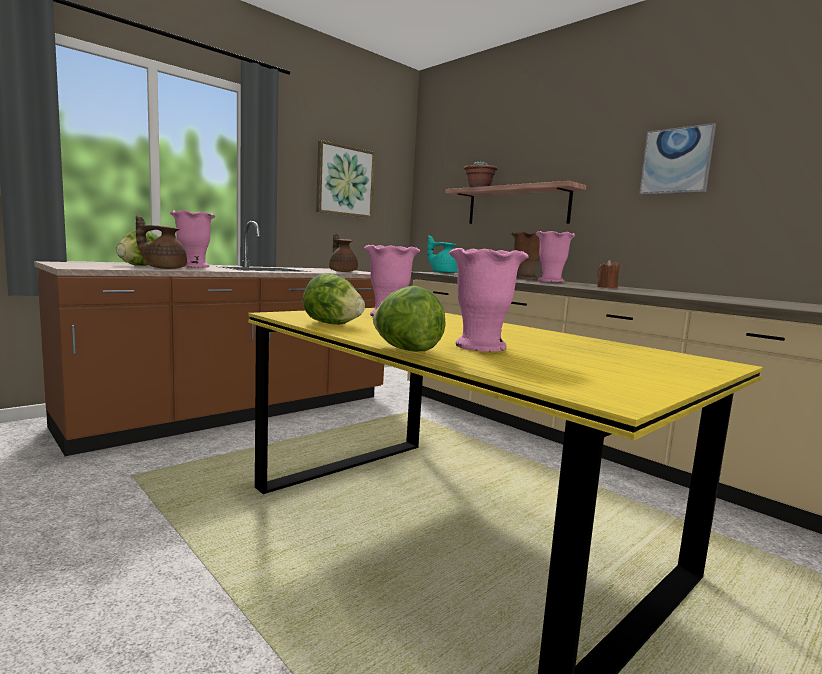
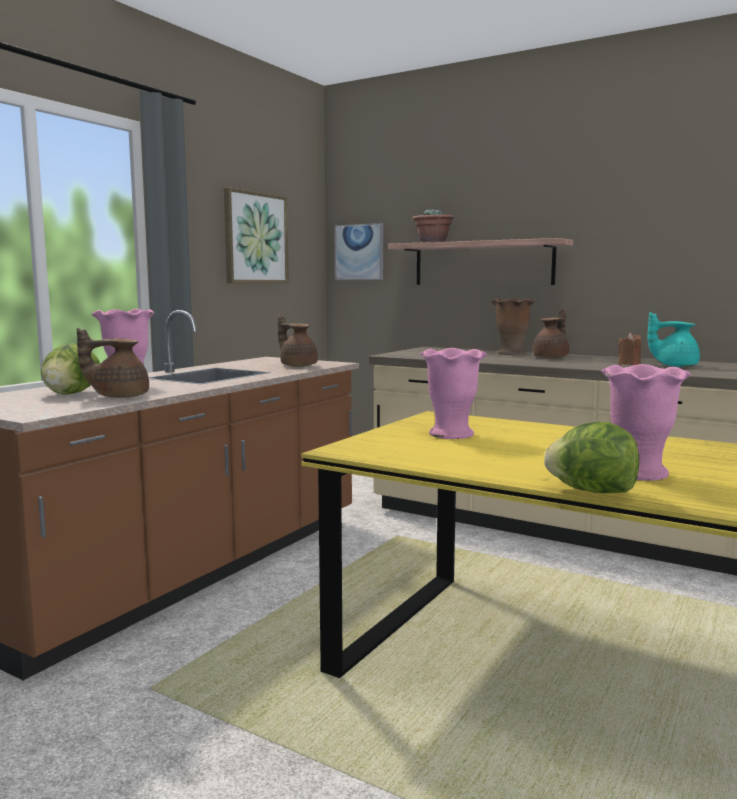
camera: 15 degrees left, 0 degrees up
(332, 324) = (433, 460): lettuce -> none
(443, 273) = (413, 354): turquoise teapot -> turquoise teapot (674, 366)
(551, 281) = (552, 358): pink vase -> brown teapot
(676, 161) = (680, 215): picture -> picture (359, 252)

